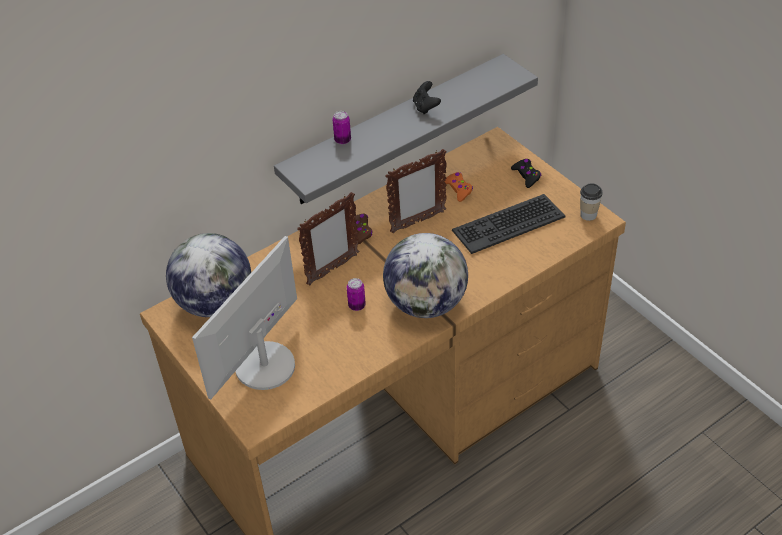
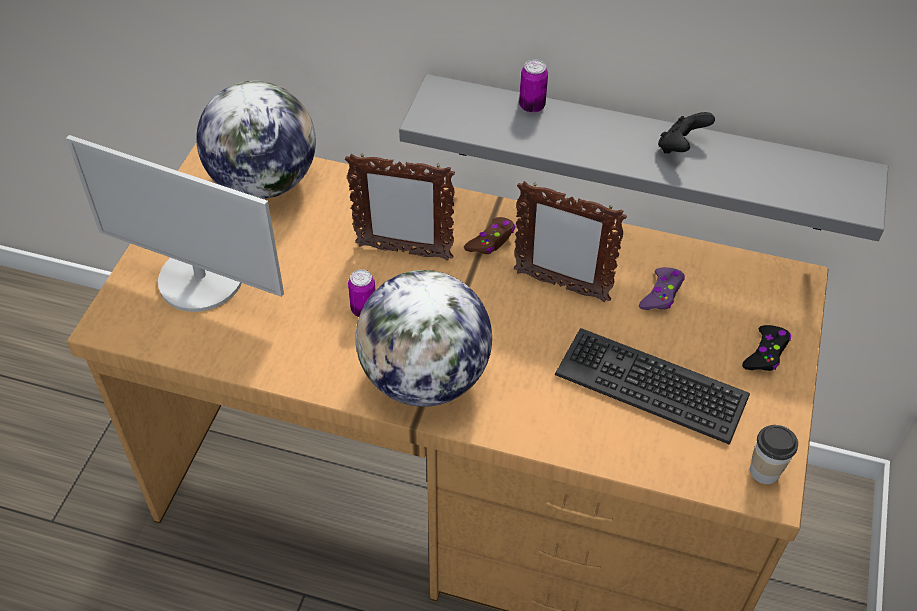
camera: 50 degrees right, 5 degrees up
(263, 366) = (201, 280): monitor -> monitor turned 150 degrees counterclockwise
(458, 189) = (661, 294): orange game controller -> purple game controller

